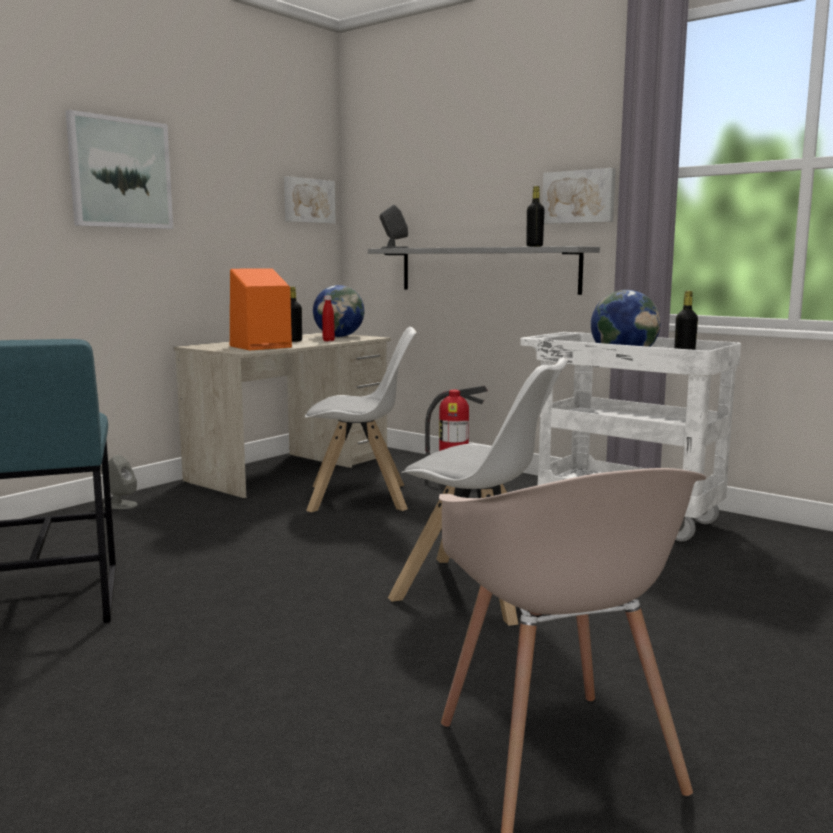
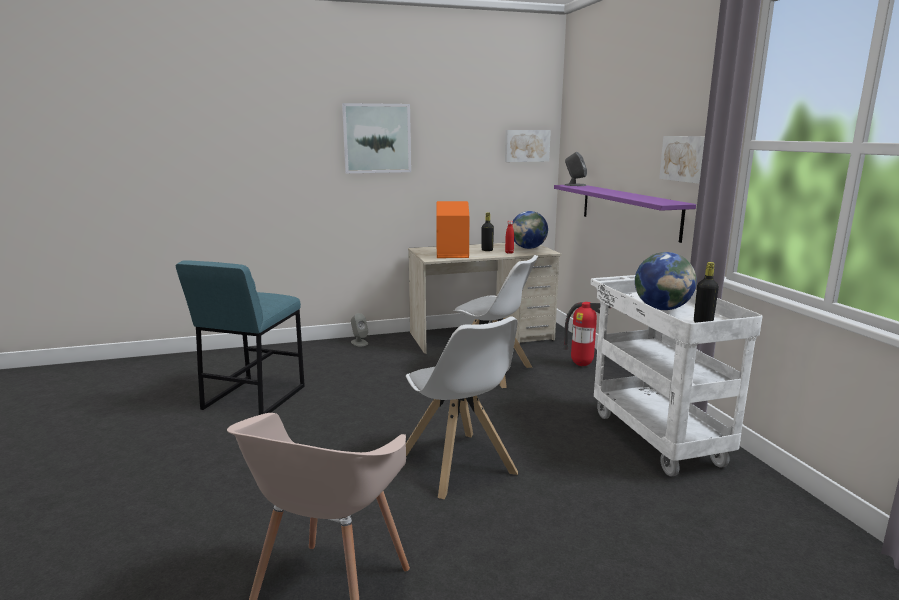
camera: 35 degrees right, 5 degrees up
(486, 270) = (628, 210): grey shelf -> purple shelf
(534, 246) = (646, 198): black bottle -> none

